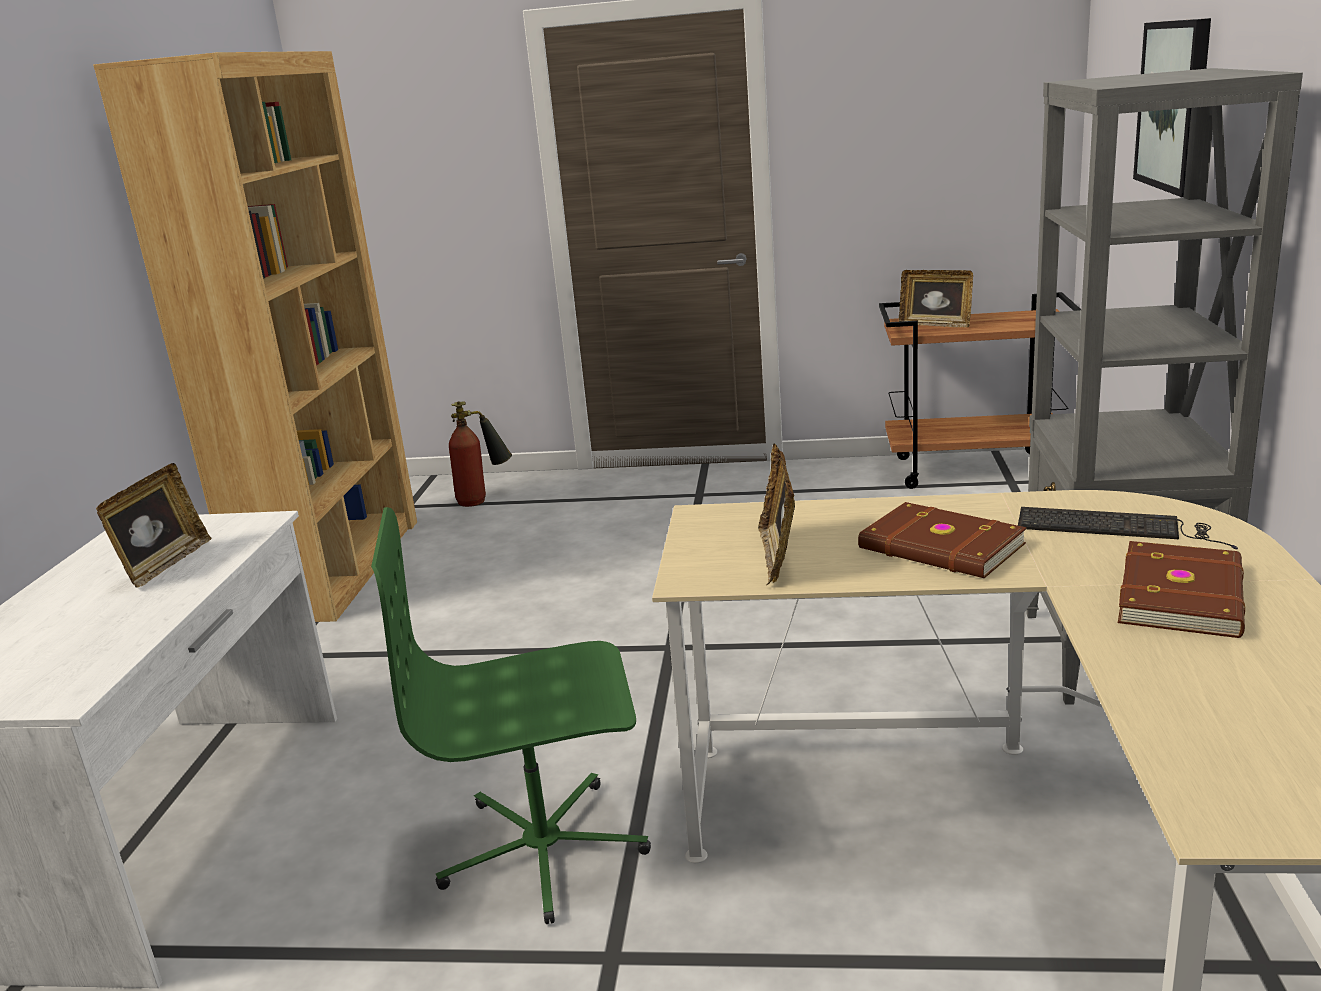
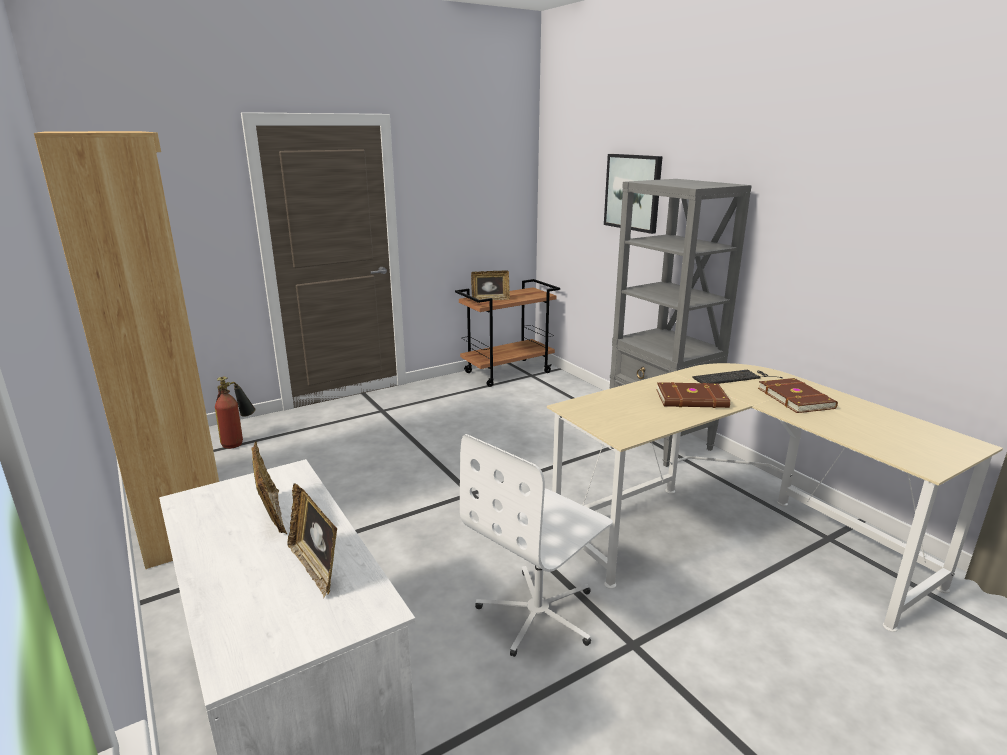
camera: 40 degrees left, 0 degrees up
(544, 849) = (539, 613): green office chair -> white office chair
(778, 557) = (639, 418): picture frame -> picture frame (316, 567)

